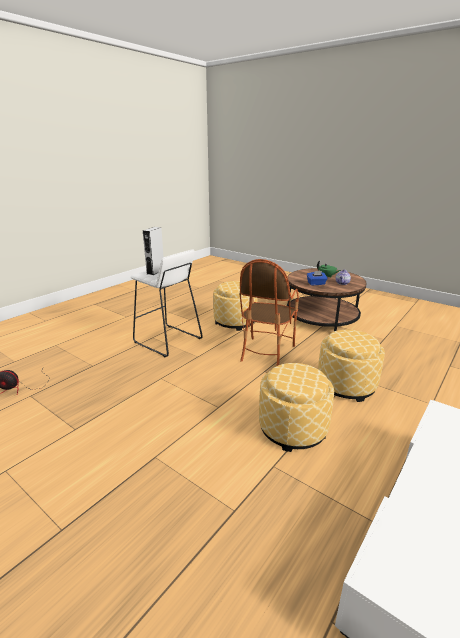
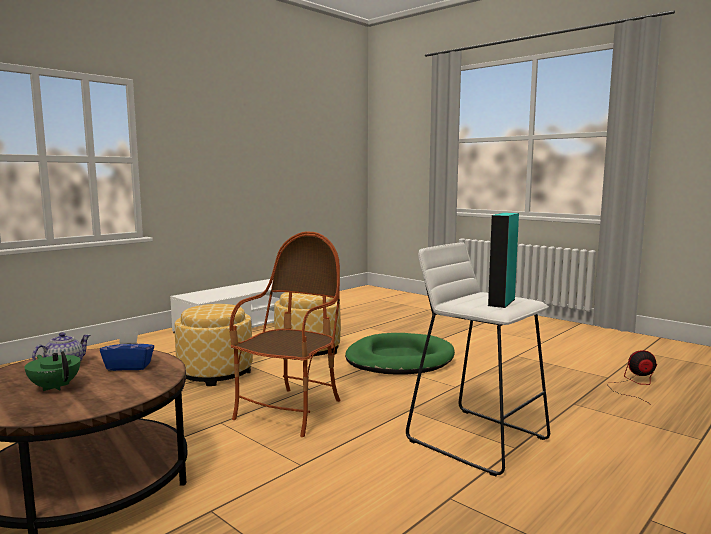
camera: 175 degrees left, 15 degrees down
(155, 271) = (501, 302): grey speaker -> turquoise speaker
(197, 414) = (399, 359): none -> green dog bed
(235, 321) = (325, 483): ottoman -> none

